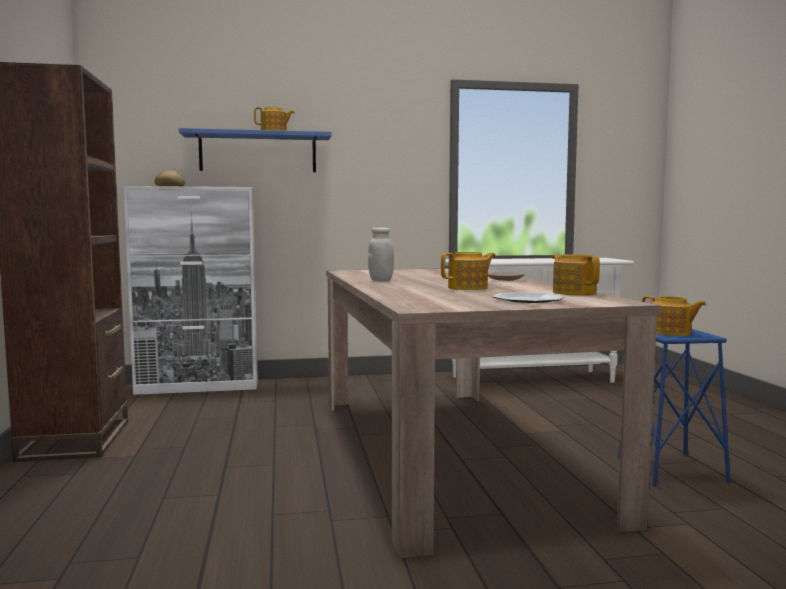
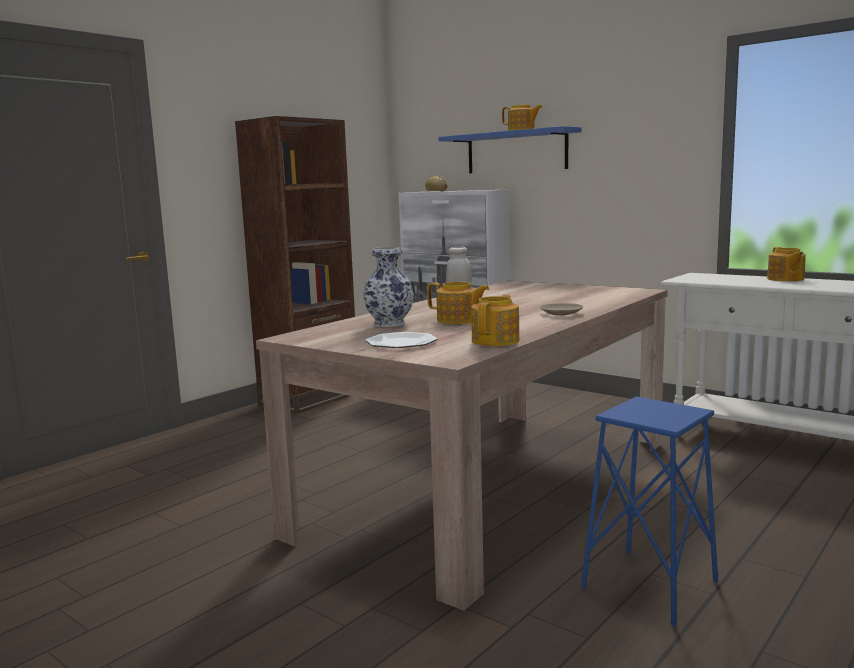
camera: 50 degrees right, 5 degrees up
(434, 294) = (389, 324): none -> vase
(671, 332) = (649, 410): teapot -> teapot (785, 279)

